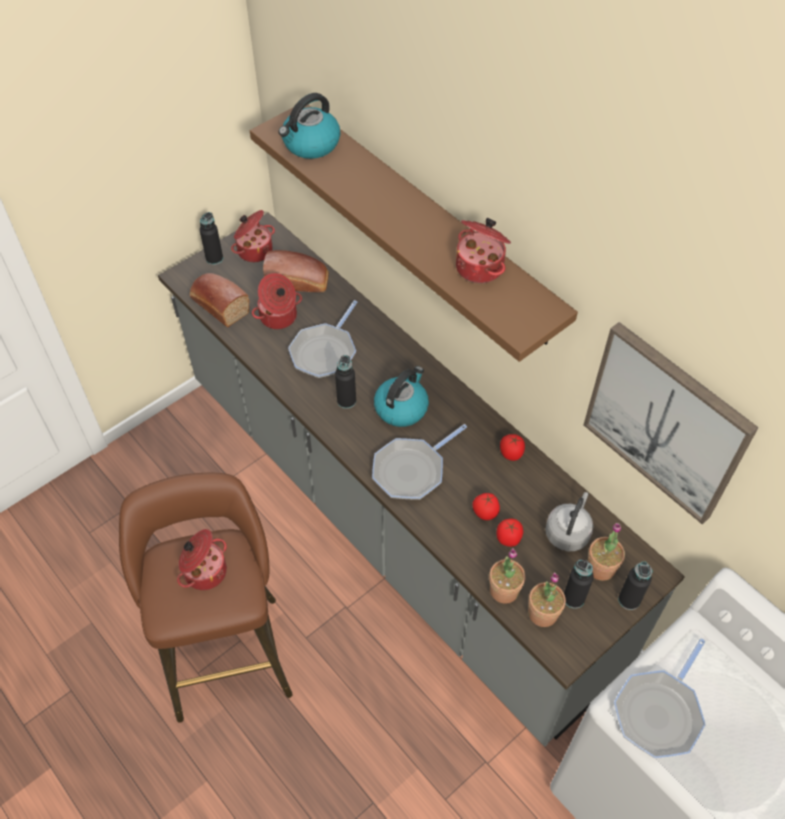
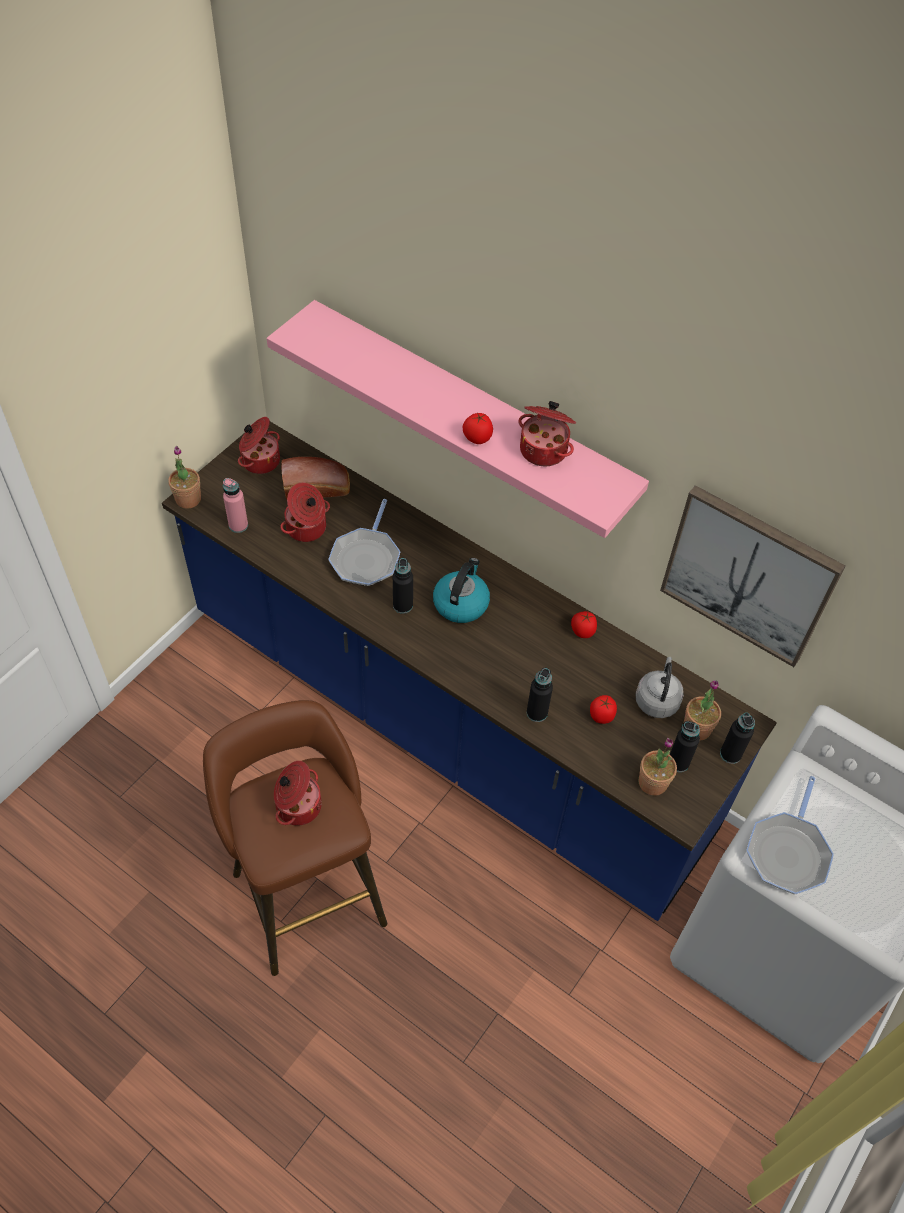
camera: 15 degrees left, 0 degrees up
(214, 259) = (219, 476): black bottle -> black bottle (537, 713)
(218, 305) = (238, 525): bread -> pink bottle
(311, 144) = (336, 345): kettle -> none
(392, 518) = (445, 723): grey counter -> blue counter
(411, 470) = (488, 665): frying pan -> none
(427, 222) = (470, 410): brown shelf -> pink shelf
(485, 513) = (572, 695): tomato -> tomato (477, 439)
(504, 590) = (610, 767): potted plant -> potted plant (188, 499)

